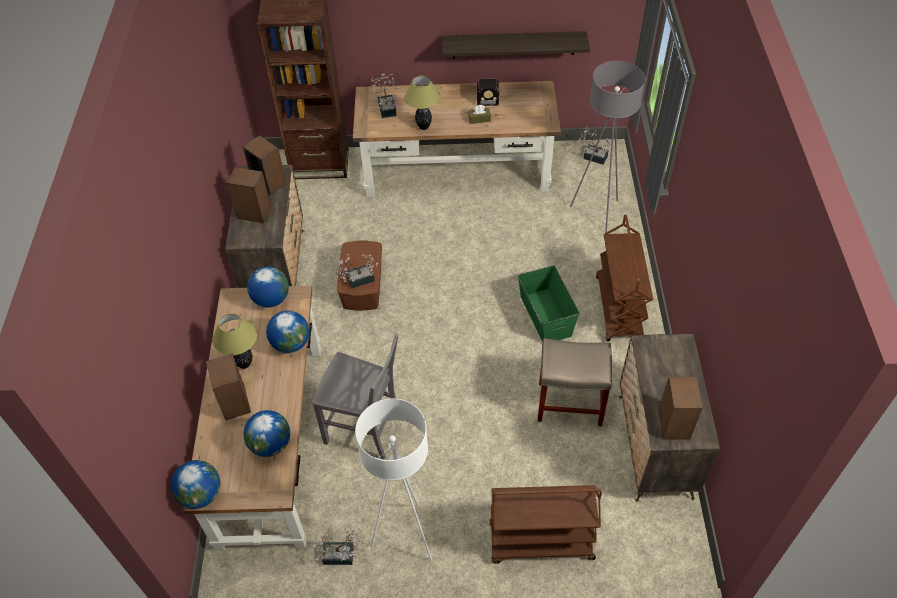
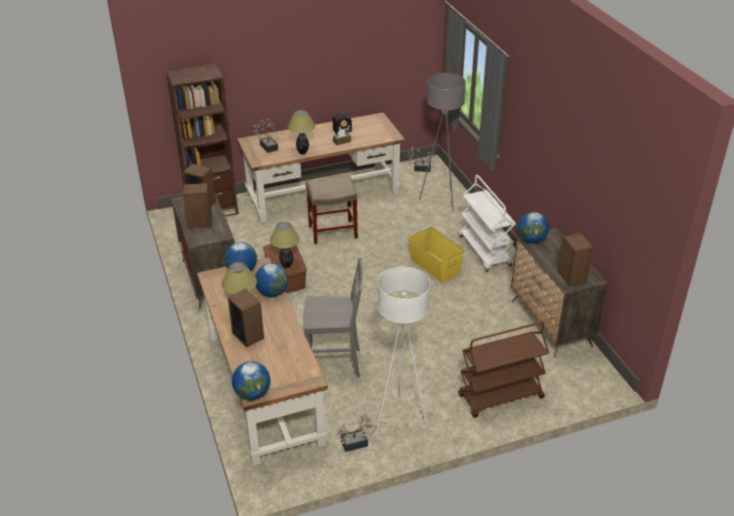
camera: 20 degrees left, 15 degrees down
(271, 444) = (290, 353): globe -> globe (531, 240)
(357, 279) = (286, 265): potted plant -> table lamp
(513, 44) = (353, 87): shelf -> none
(546, 315) = (434, 266): green storage box -> yellow storage box
(568, 403) = (478, 313): beige stool -> beige stool (332, 232)
(619, 308) = (485, 251): brown cart -> white cart

